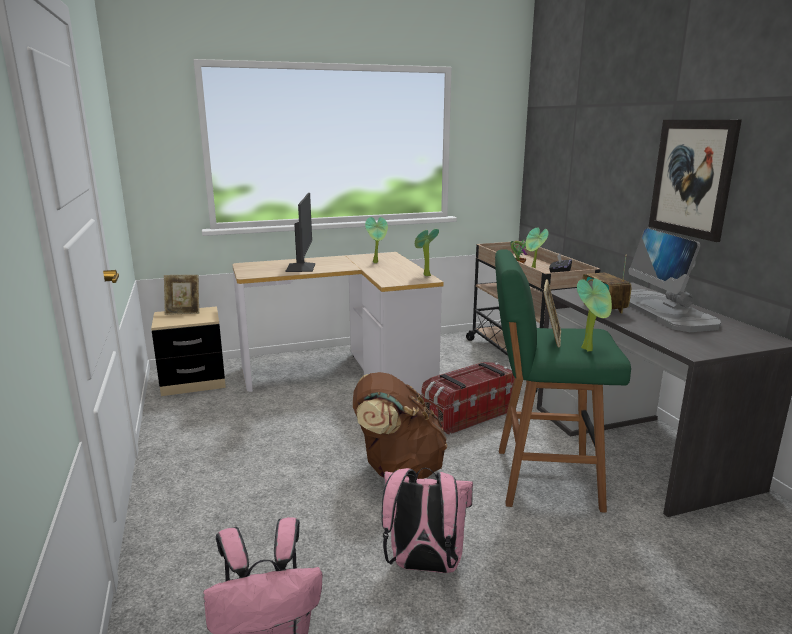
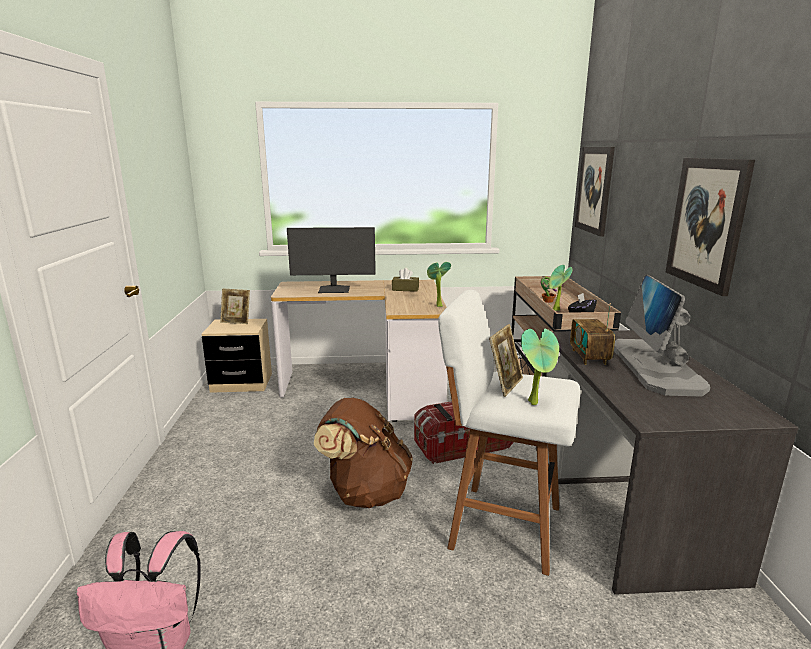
camera: 15 degrees right, 0 degrees up
(302, 267) = (334, 290): monitor -> monitor turned 75 degrees clockwise
(377, 262) = (405, 289): potted plant -> brown tissue box
(423, 565) = (334, 595): pink backpack -> none
(542, 478) = (501, 525): green stool -> white stool
(551, 154) = (594, 190): none -> picture

